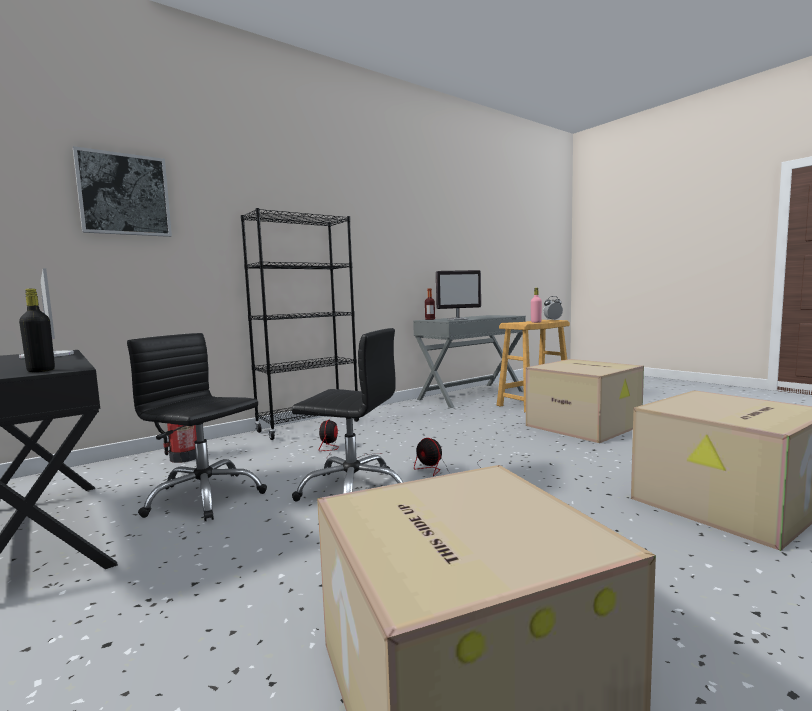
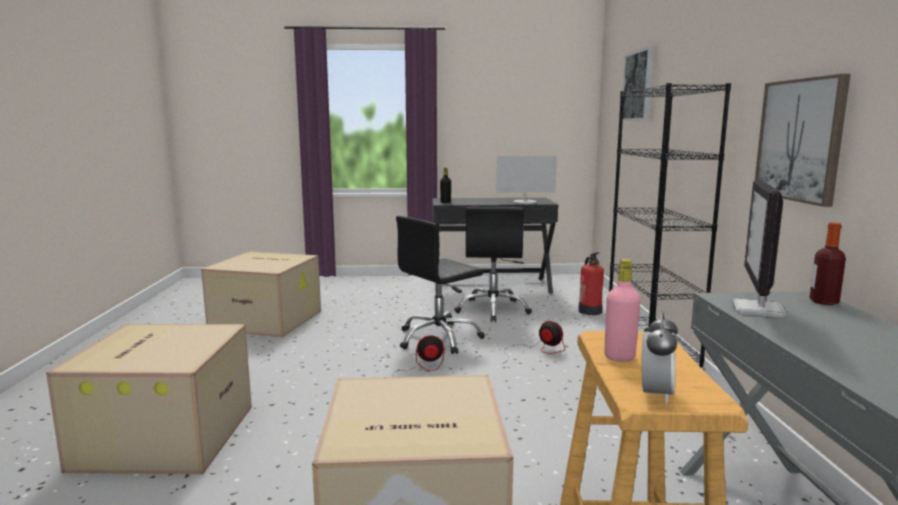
camera: 125 degrees right, 5 degrees up
(204, 497) = (493, 309): black office chair -> black office chair turned 120 degrees clockwise
(382, 257) = (800, 140): none -> picture

